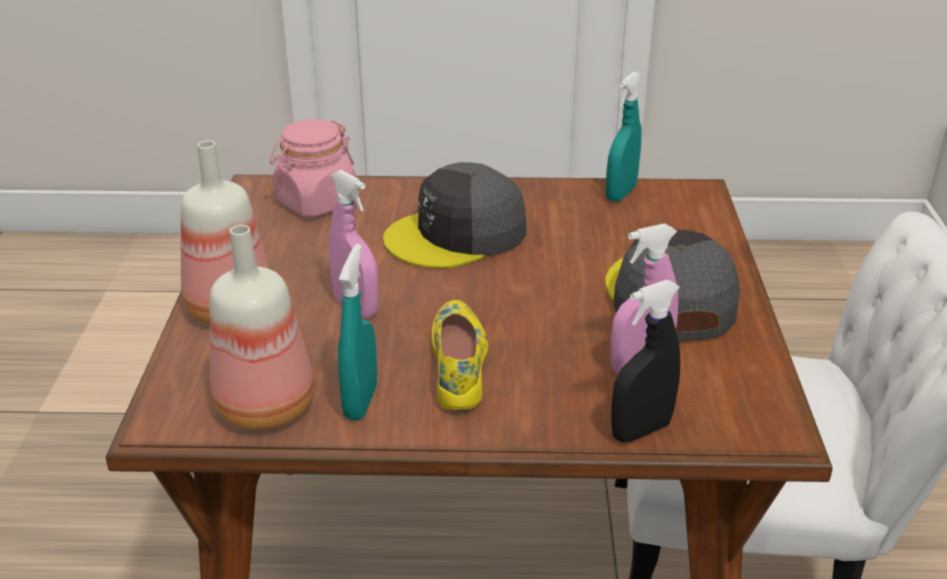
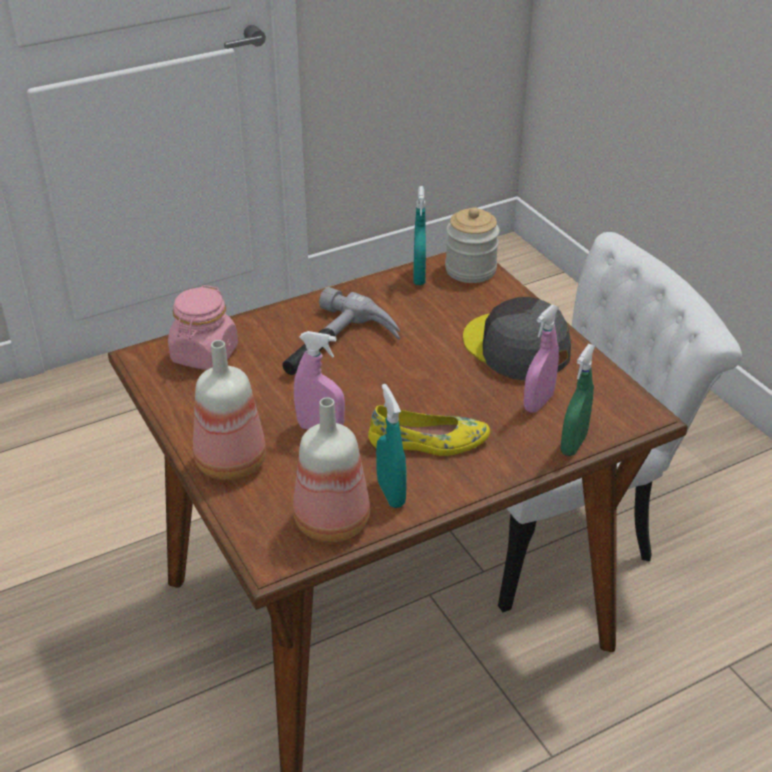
camera: 30 degrees left, 5 degrees up
(457, 235) = (336, 347): grey cap -> hammer
(460, 364) = (429, 443): yellow shoe -> yellow shoe turned 120 degrees clockwise
(641, 430) = (573, 444): black spray bottle -> green spray bottle
(690, 203) = (470, 270): none -> jar

